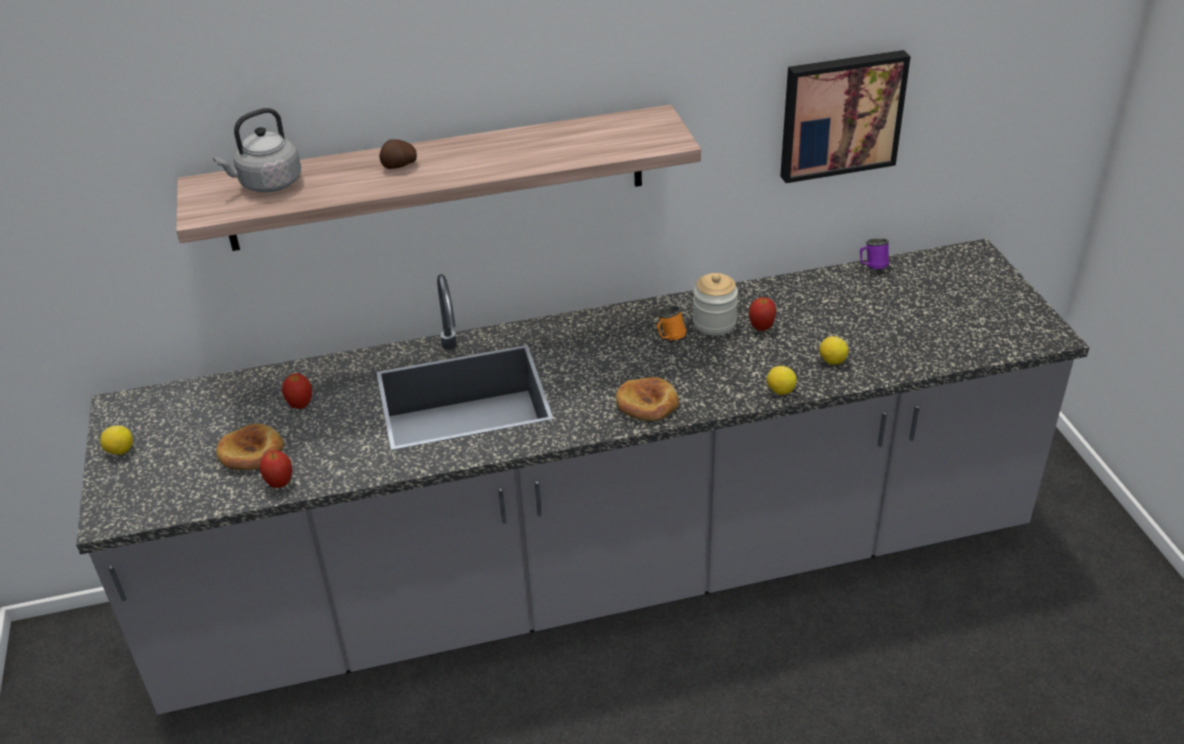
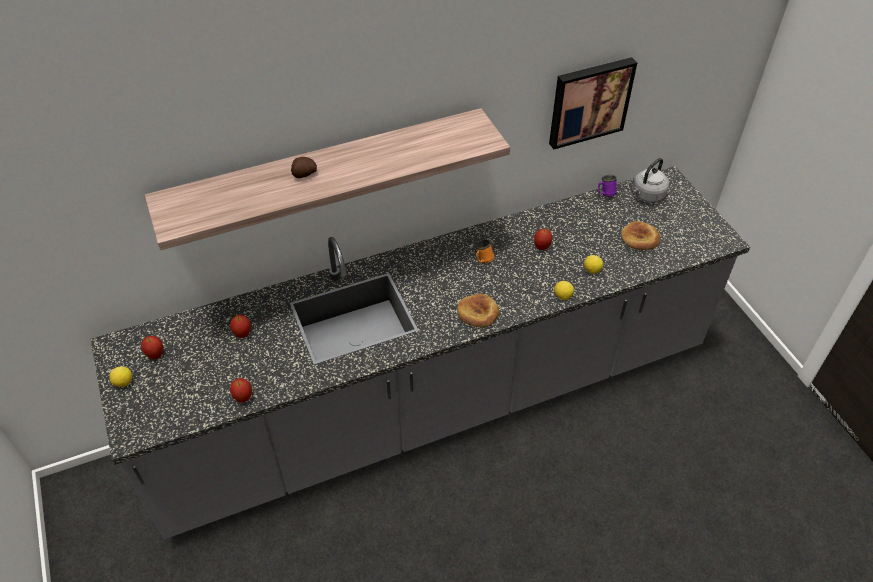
camera: 10 degrees left, 10 degrees up
(173, 421) = (156, 355): none -> apple
(251, 452) = (217, 375): bread -> bread (639, 238)
(267, 184) = (213, 196): grey kettle -> grey kettle (647, 195)
(714, 323) = (510, 246): jar -> none

